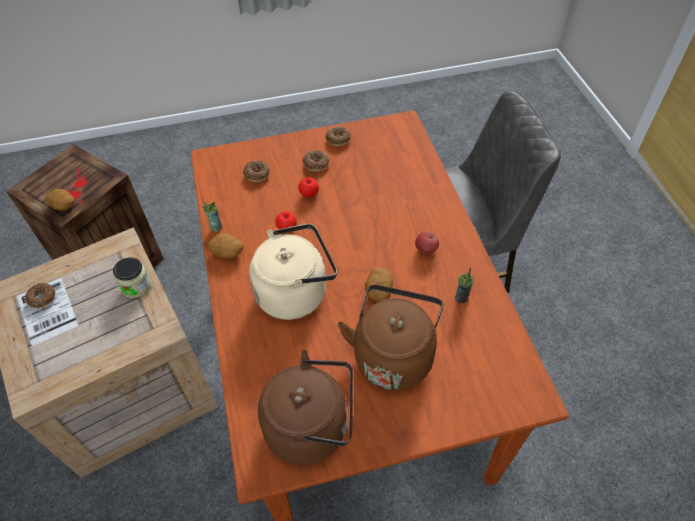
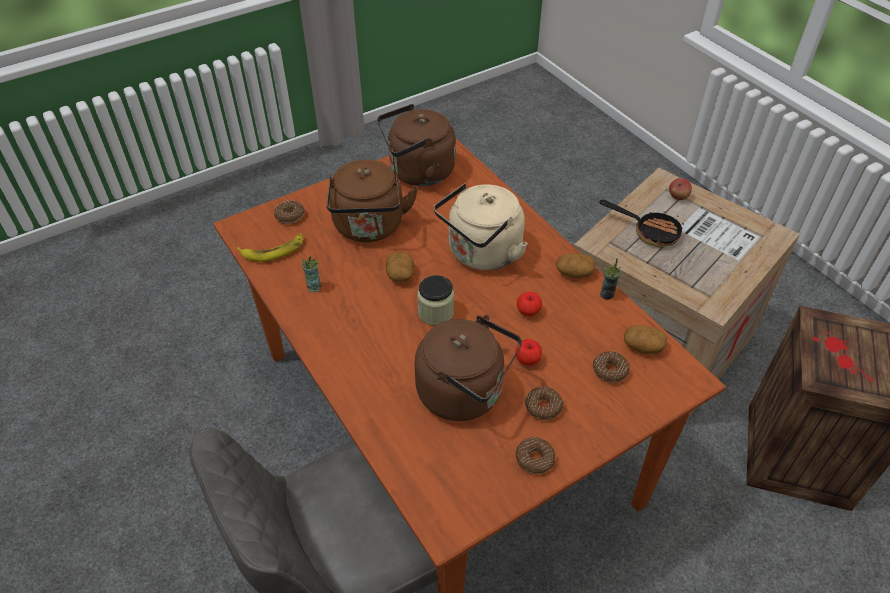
camera: 160 degrees right, 5 degrees down
(42, 298) = (734, 240): donut -> donut (290, 216)
(64, 205) = (828, 329): potato -> potato (642, 347)
(106, 330) = (649, 231): none -> frying pan
(136, 286) = (657, 270): jar -> jar (436, 312)
(364, 183) = (465, 393): none -> brown kettle
(426, 249) = (361, 326): apple -> apple (678, 197)
(498, 352) = (273, 250): none -> banana

